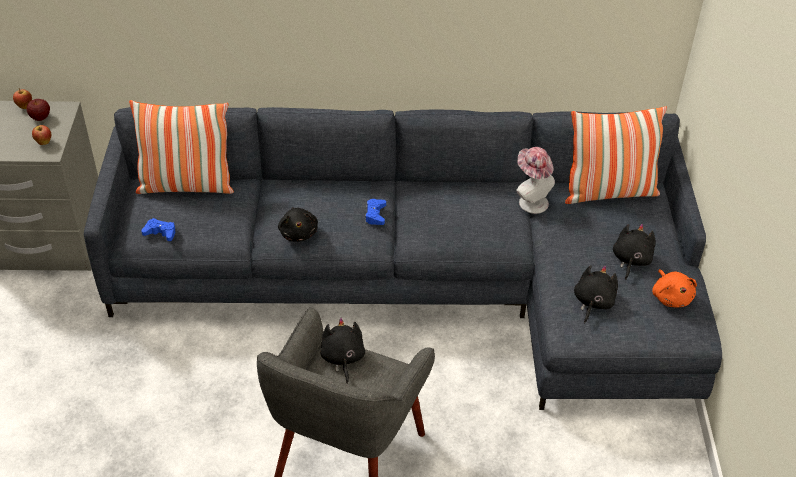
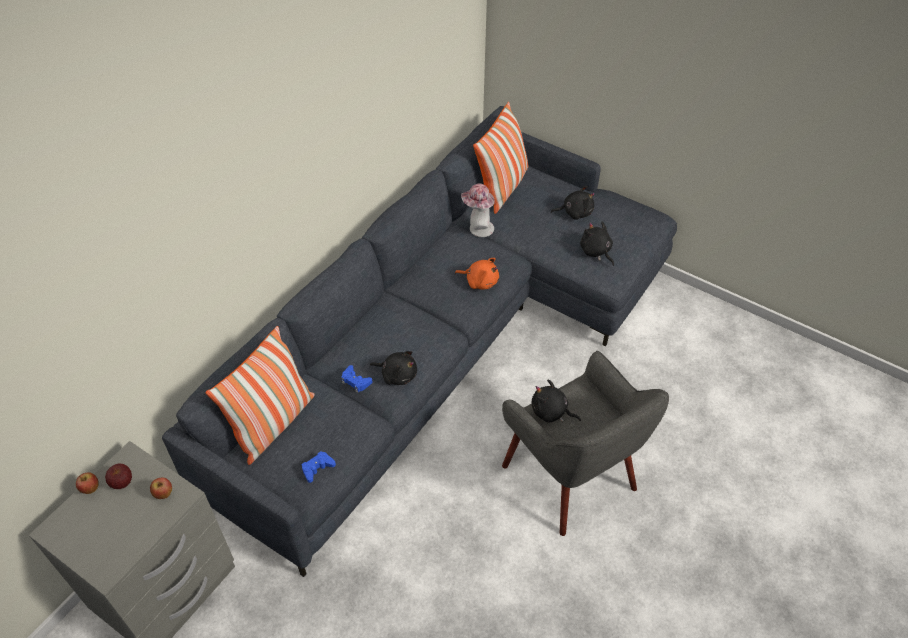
camera: 55 degrees left, 5 degrees up
(375, 215) = (419, 318): blue game controller -> blue game controller (355, 381)
(631, 260) = (575, 212): black plush toy -> black plush toy turned 120 degrees clockwise
(671, 297) = (619, 213): orange plush toy -> orange plush toy (480, 281)

